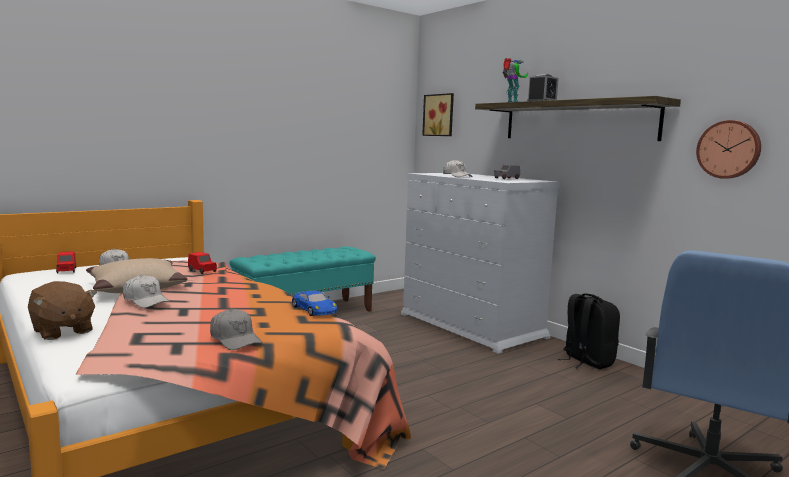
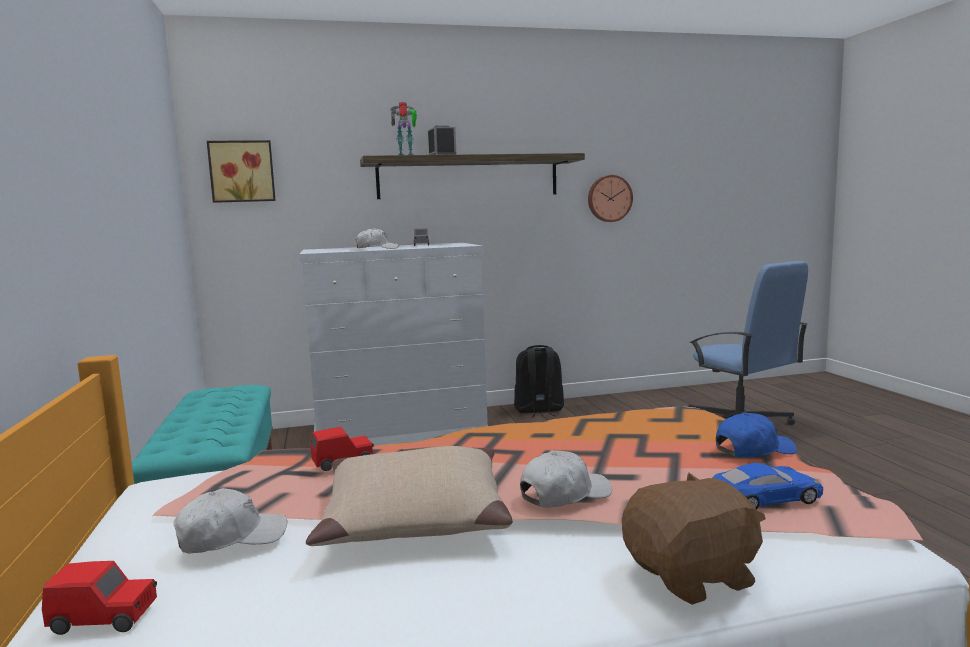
camera: 65 degrees left, 0 degrees up
(235, 339) = (753, 450): grey cap -> blue cap
(314, 309) = (625, 412): blue toy car -> blue toy car (764, 497)

